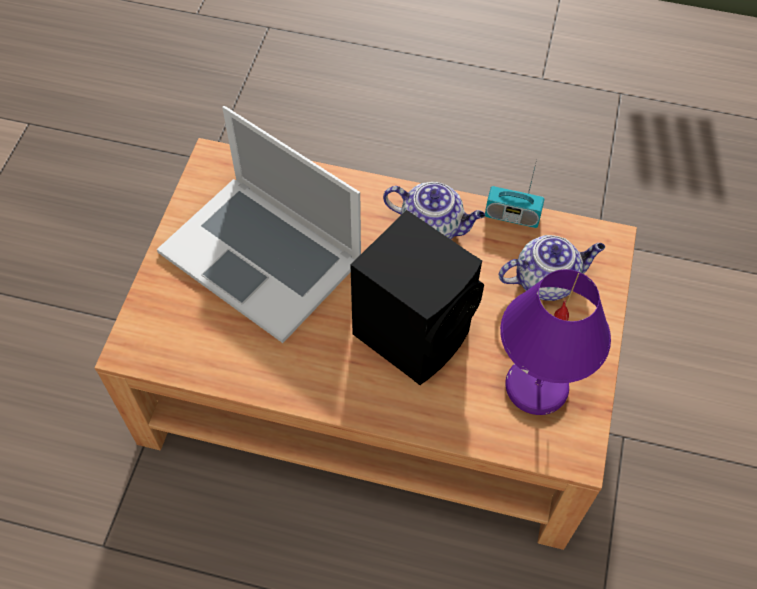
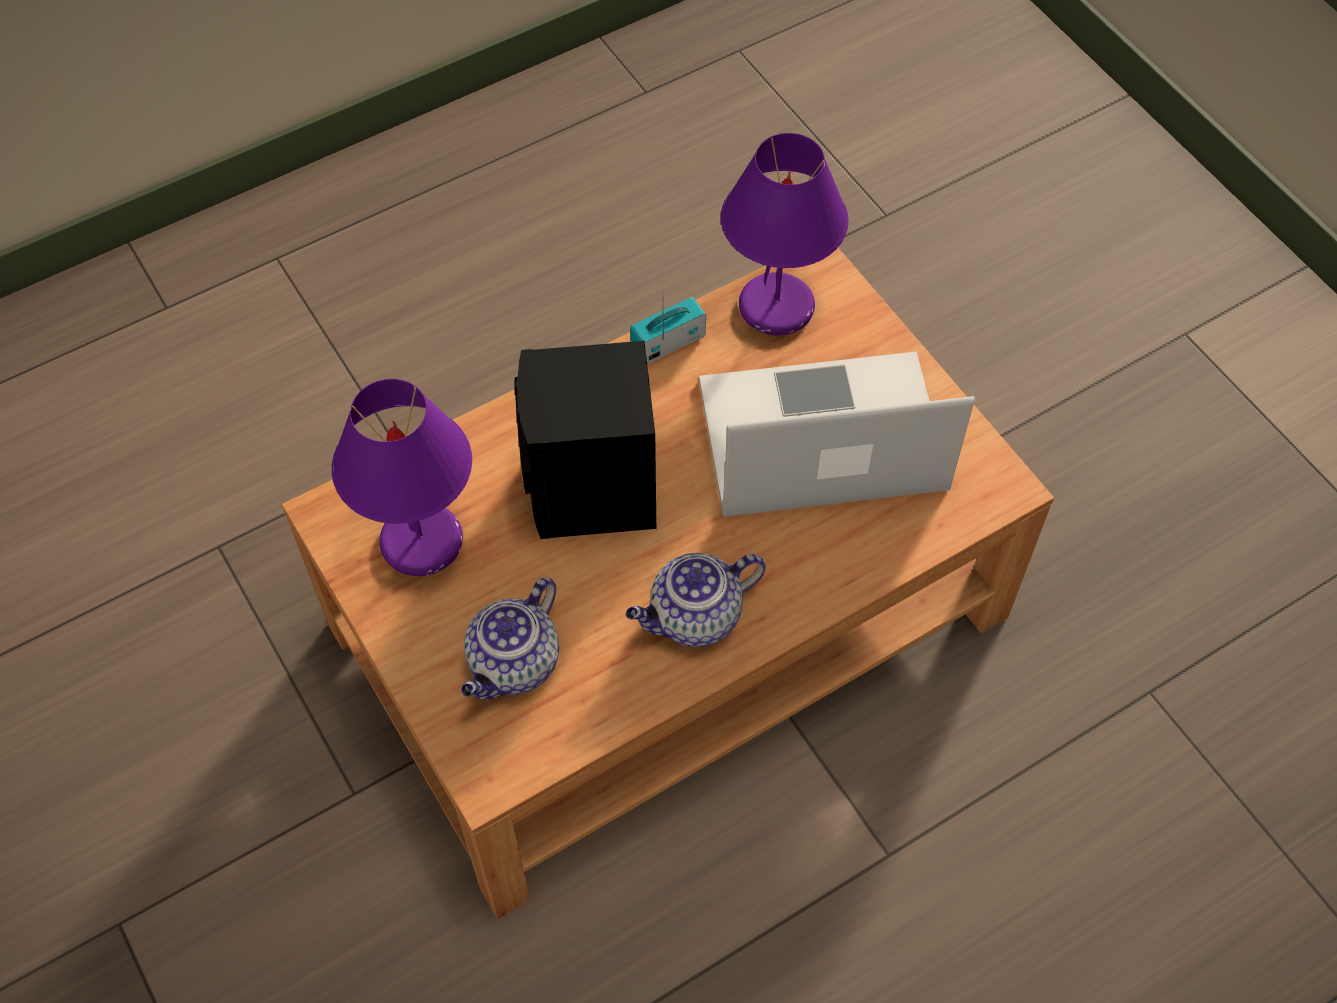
camera: 135 degrees right, 0 degrees up
(185, 347) = (777, 308): none -> purple table lamp
(512, 216) = (625, 711): radio -> radio (668, 343)

